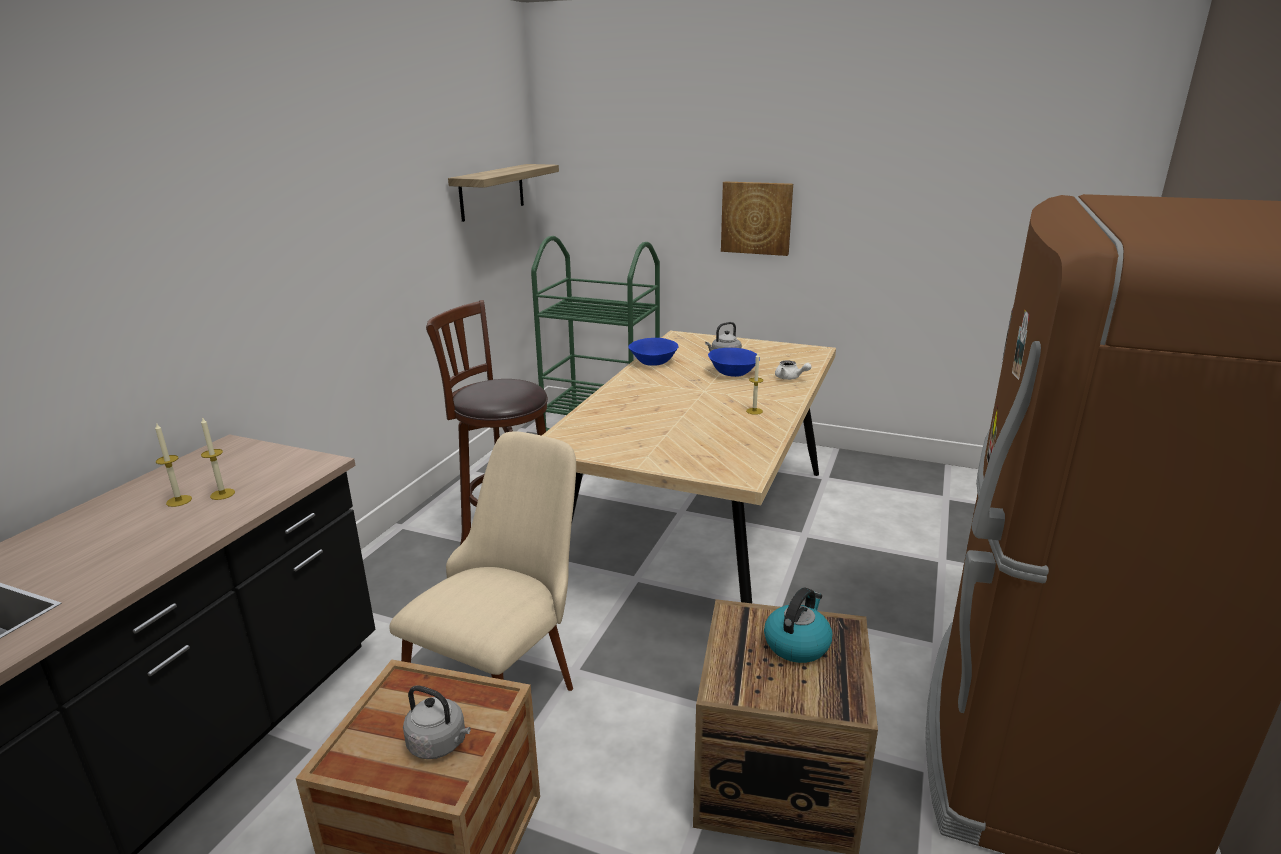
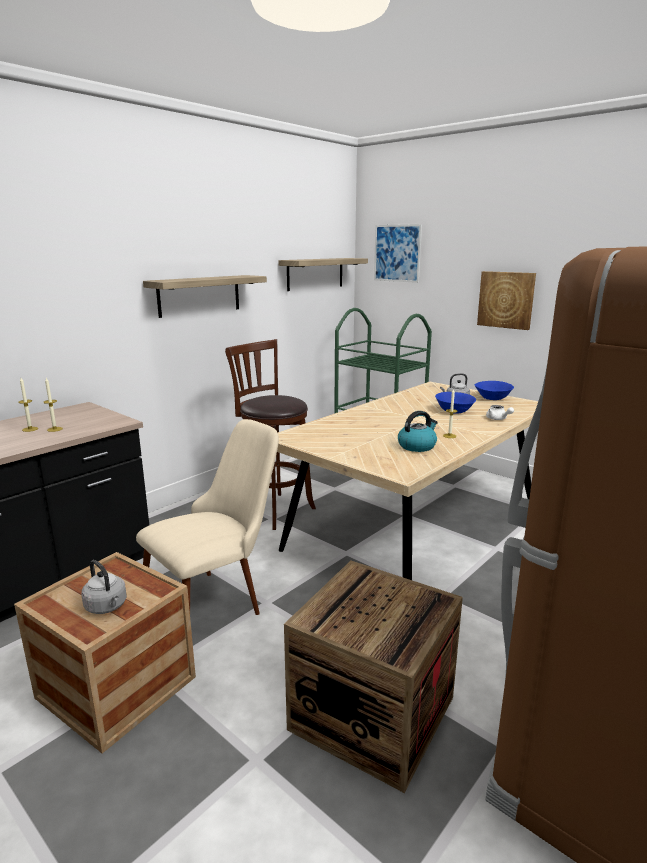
camera: 20 degrees right, 5 degrees down
(356, 244) = (199, 295): none -> shelf
(599, 156) = (397, 253): none -> picture
(653, 362) = (399, 398): blue bowl -> blue bowl (492, 398)
(797, 644) = (390, 603): kettle -> kettle (417, 446)

